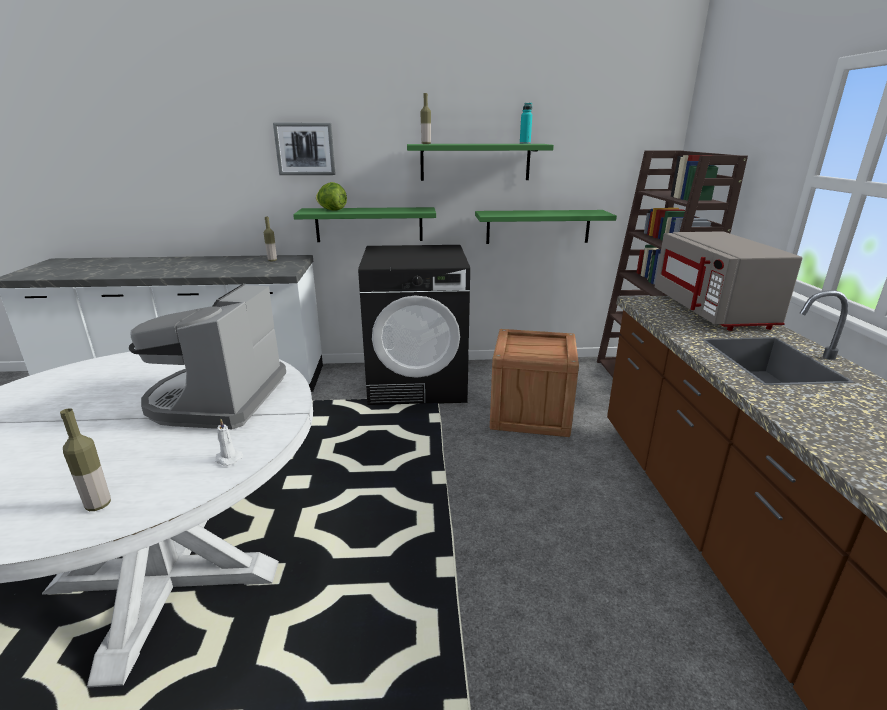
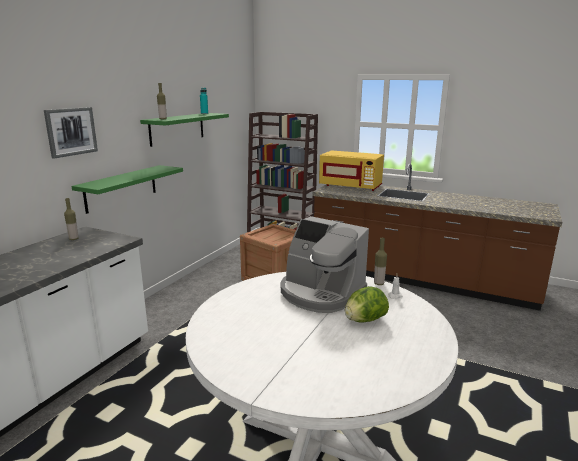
camera: 60 degrees left, 5 degrees down
(98, 505) = (419, 327): bottle -> bottle (379, 283)
(332, 210) = (109, 181): lettuce -> lettuce (364, 320)
(417, 382) = (191, 298): black washing machine -> none
(538, 226) = (209, 167): green shelf -> none
(712, 311) = (350, 186): grey microwave -> yellow microwave

